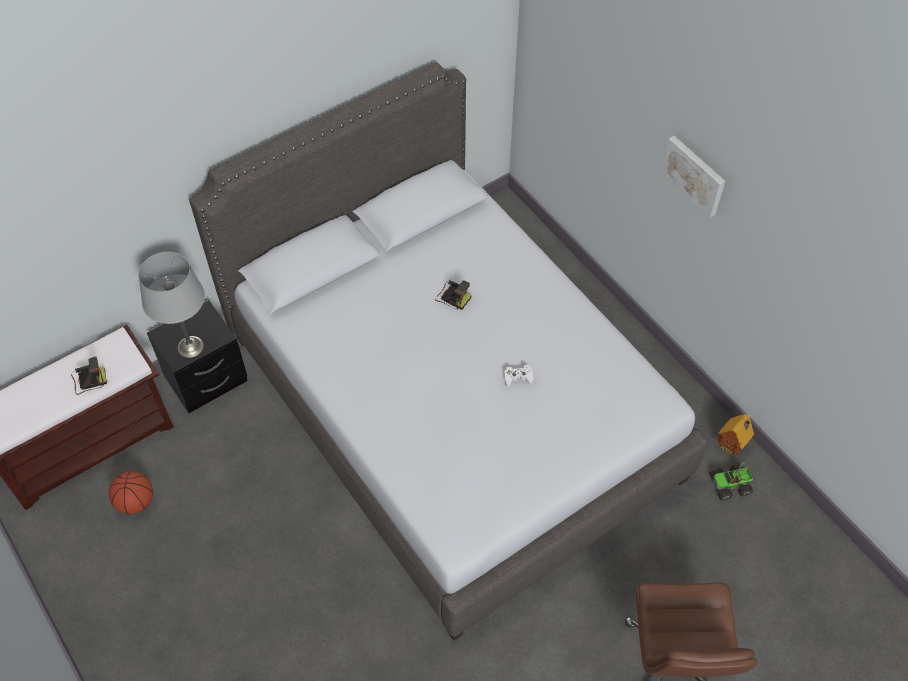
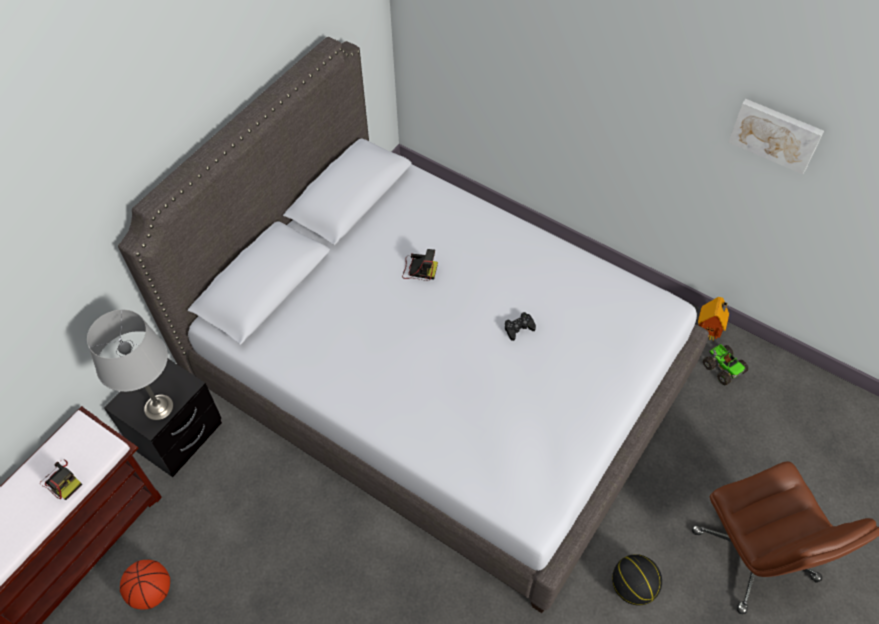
camera: 20 degrees left, 0 degrees up
(88, 380) = (62, 481): camera -> camera turned 75 degrees clockwise
(518, 377) = (519, 328): white game controller -> black game controller
(546, 649) = (632, 587): none -> basketball
(694, 175) = (631, 75): picture -> picture (776, 134)
(730, 485) = (723, 367): toy truck -> toy truck turned 90 degrees counterclockwise

